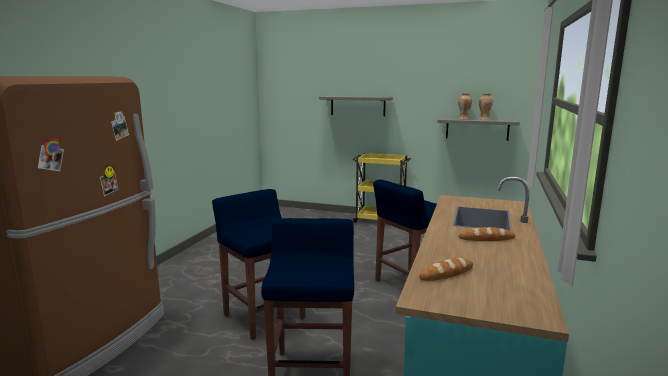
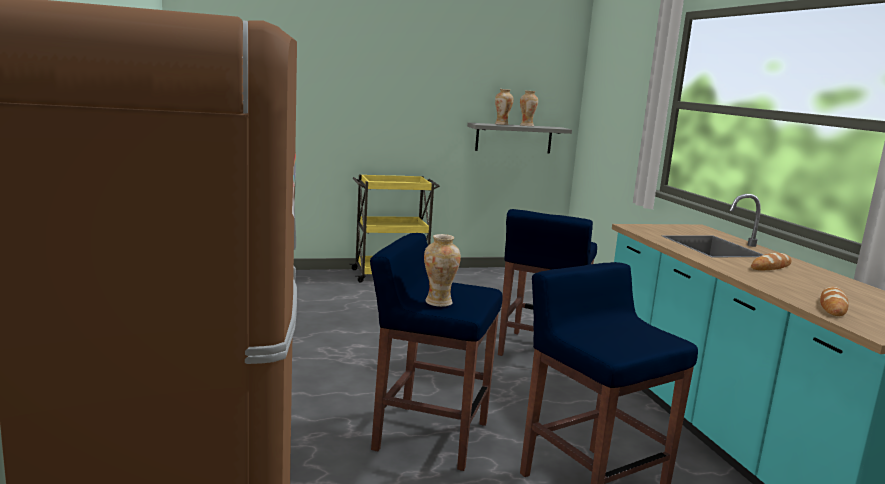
camera: 35 degrees left, 0 degrees up
(247, 231) = (439, 302): none -> vase
(357, 106) = (349, 101): grey shelf -> none

